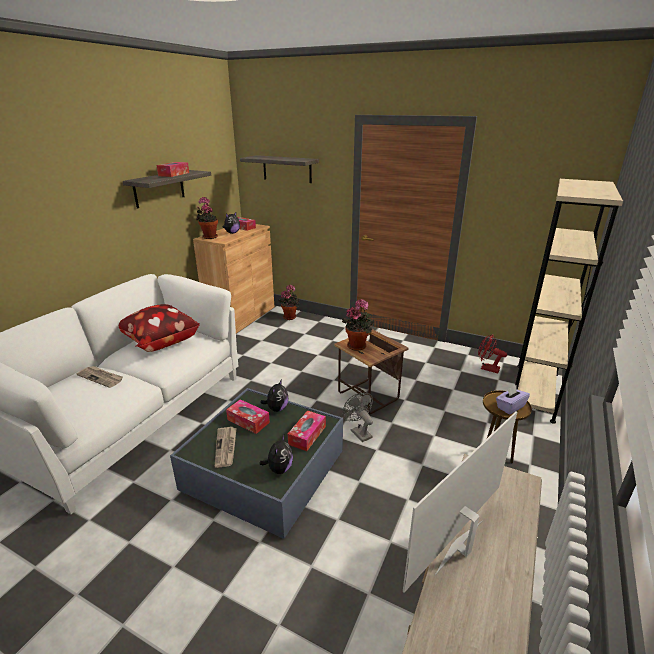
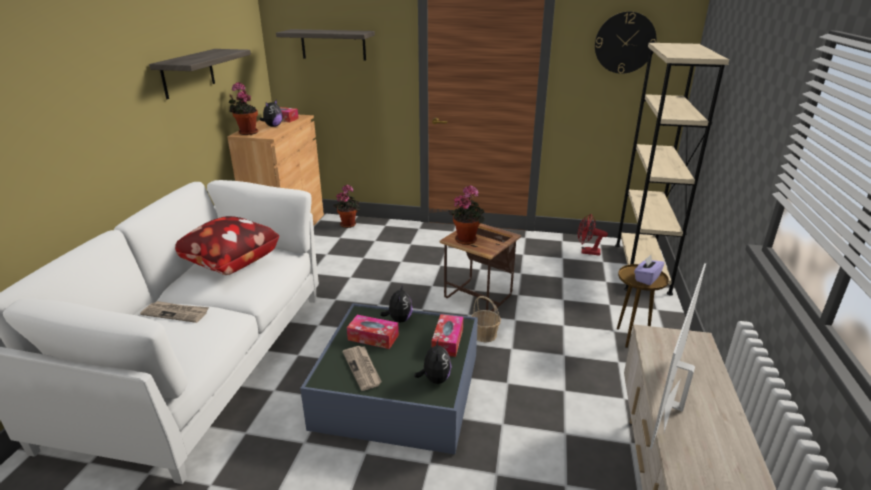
camera: 15 degrees left, 0 degrees up
(174, 174) = (207, 54): tissue box -> none
(358, 432) = (484, 335): grey fan -> basket
(539, 177) = (625, 43): none -> wall clock

